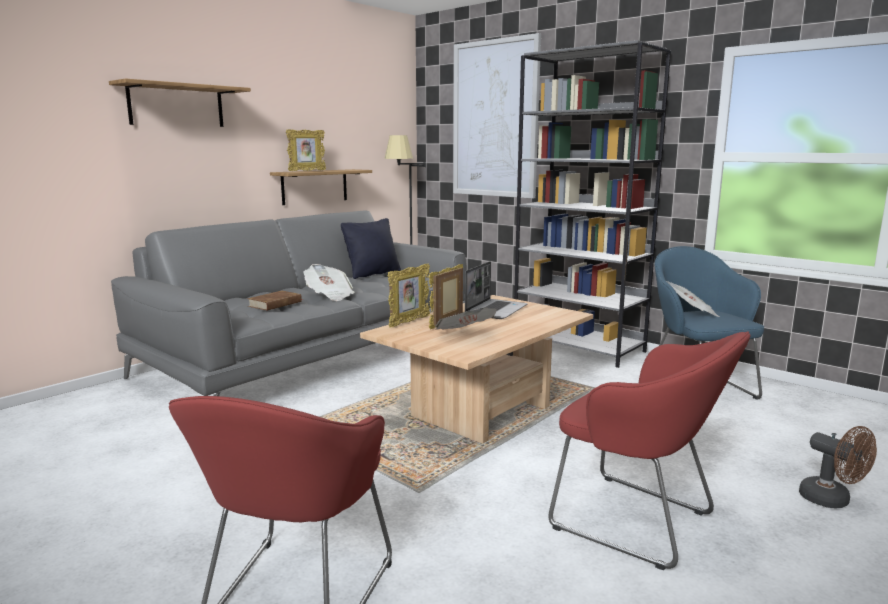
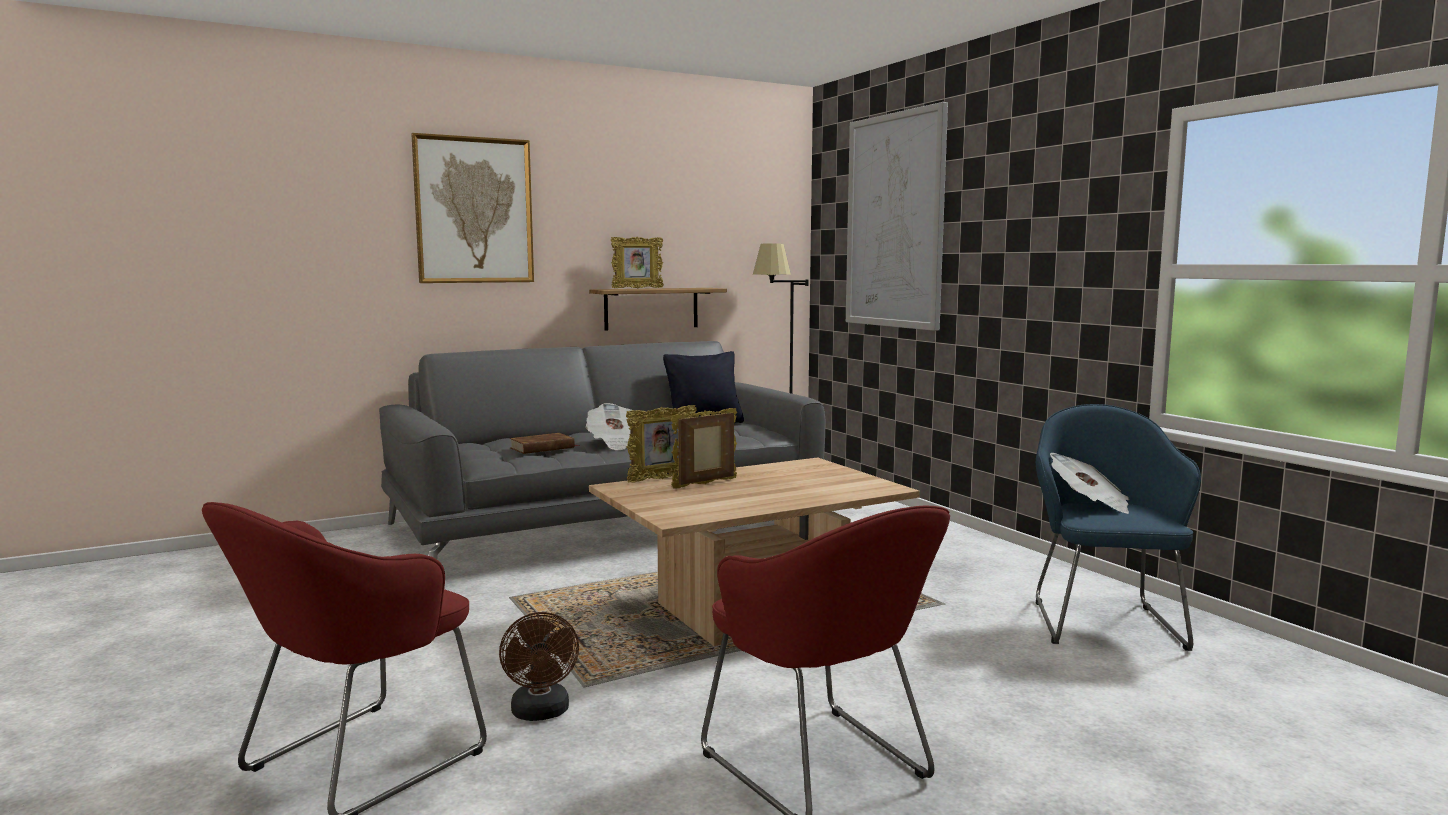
camera: 20 degrees right, 5 degrees down
(176, 105) = (474, 210): shelf -> picture
(464, 336) = (704, 500): newspaper -> none
(496, 310) = (791, 475): laptop -> none
(579, 346) = (975, 548): grey bookcase -> none
(832, 501) = (1152, 800): brown fan -> brown fan (541, 713)

